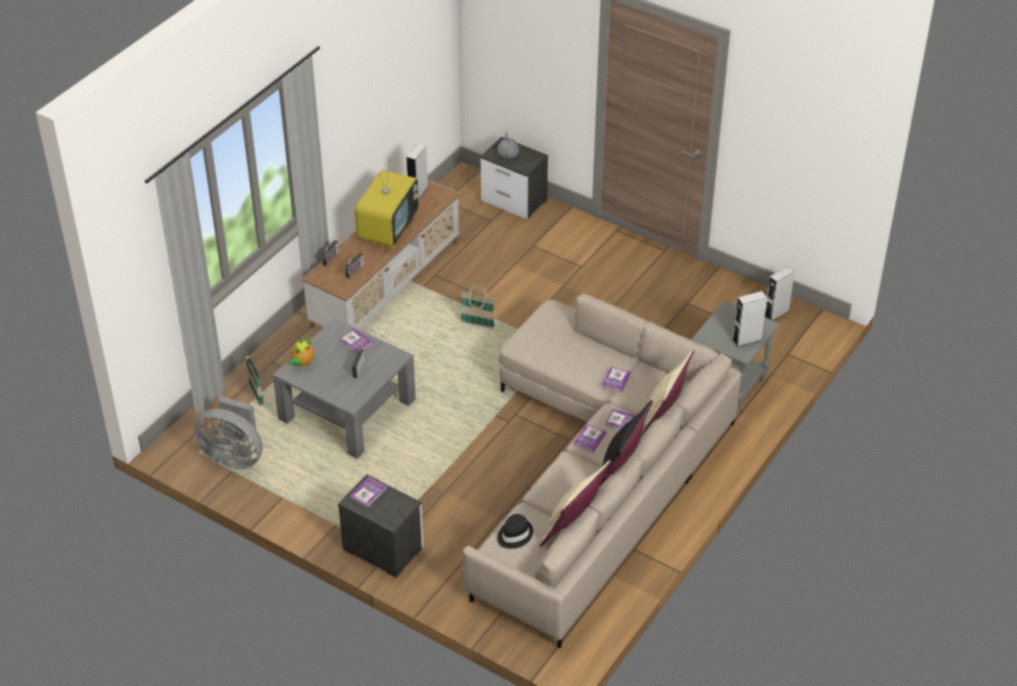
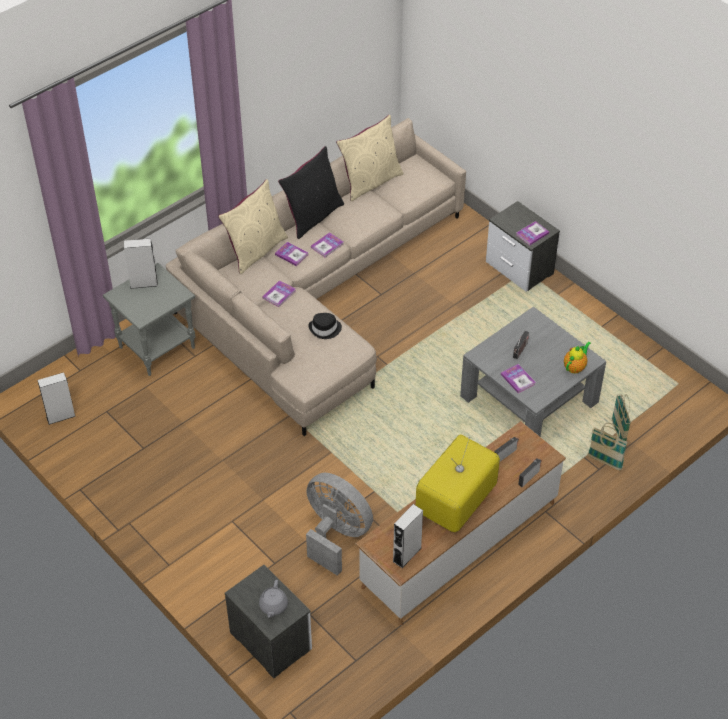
camera: 165 degrees left, 5 degrees up
(234, 456) = (643, 374): grey fan -> grey fan (336, 535)
(477, 325) = (373, 468): basket -> basket (604, 461)
(514, 535) = (419, 184): black hat -> black hat (325, 329)

